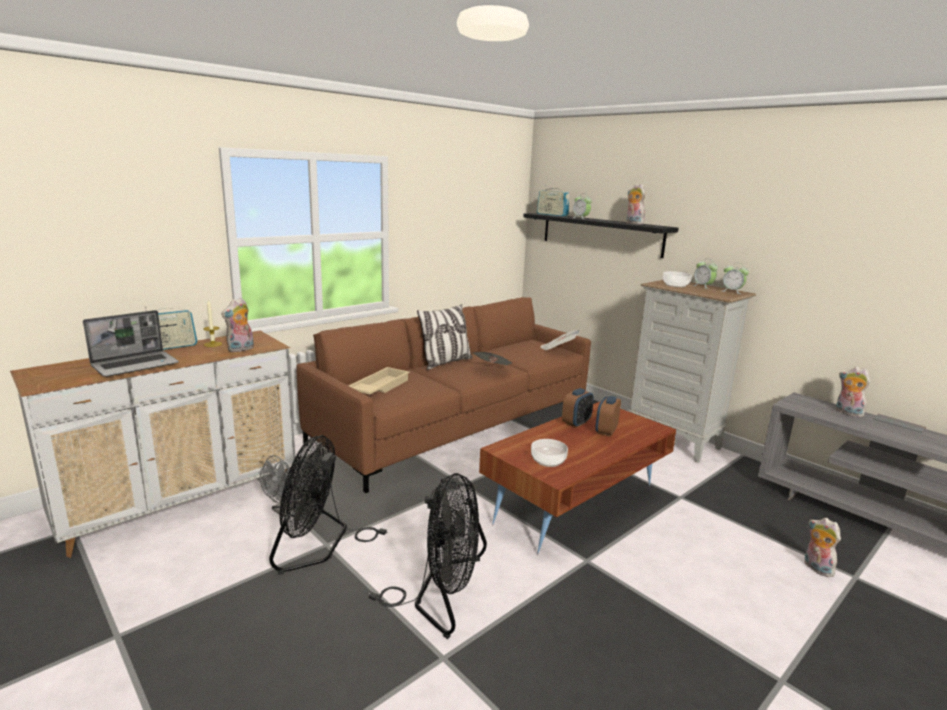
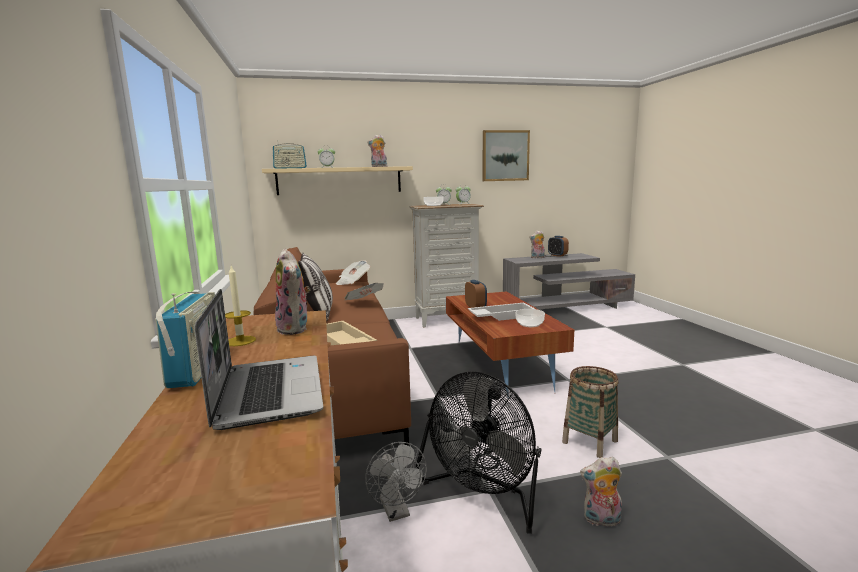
camera: 60 degrees left, 5 degrees down
(440, 593) = (589, 441): black fan -> basket
(560, 441) = (501, 316): none -> white tray
(600, 234) = (339, 181): black shelf -> beige shelf
(606, 431) = (496, 304): alarm clock -> alarm clock (557, 255)
(816, 568) = (596, 331): plush toy -> plush toy (601, 520)
(837, 228) = (505, 156): none -> picture

